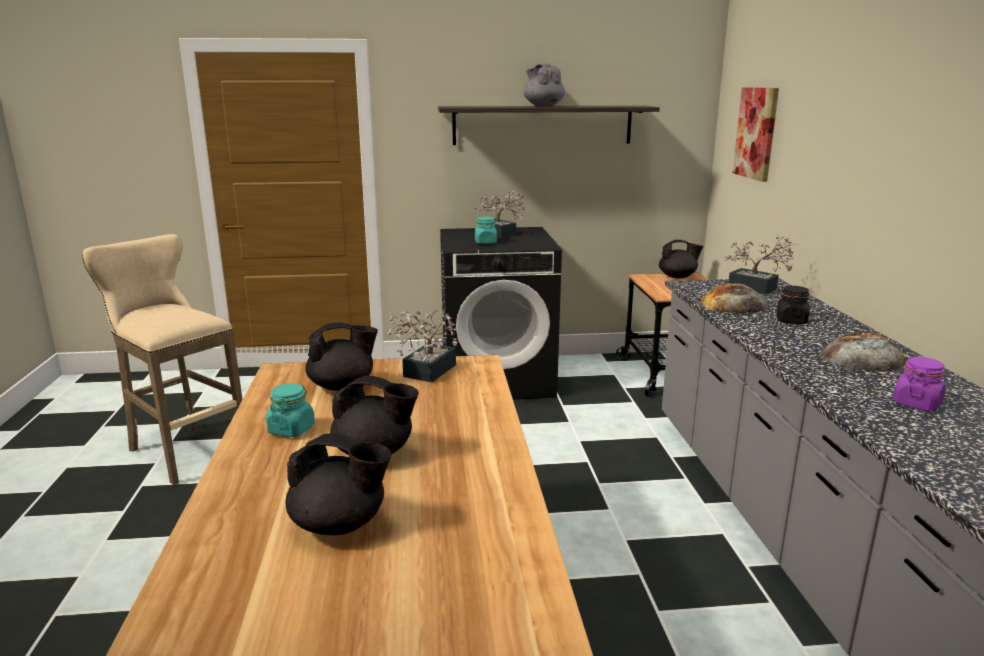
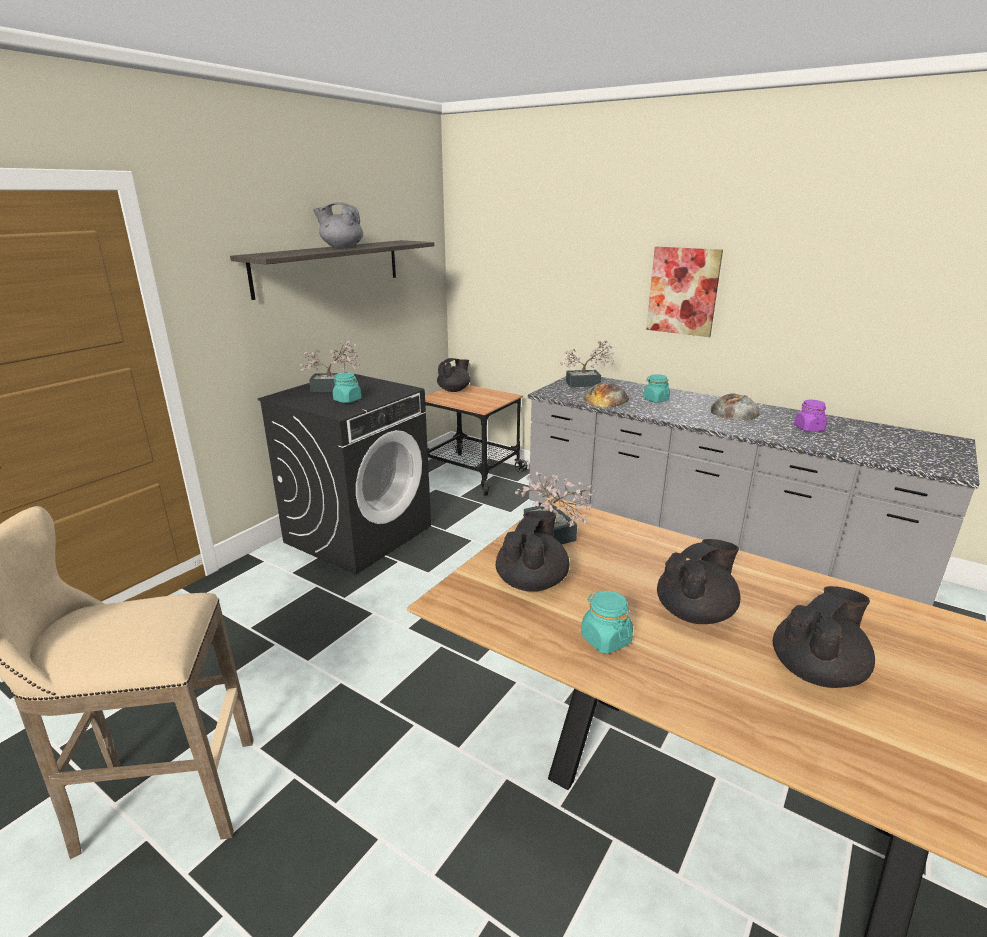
camera: 50 degrees left, 5 degrees up
(756, 133) = (512, 260): picture -> picture (683, 291)
(791, 320) = (655, 400): black jar -> turquoise jar

